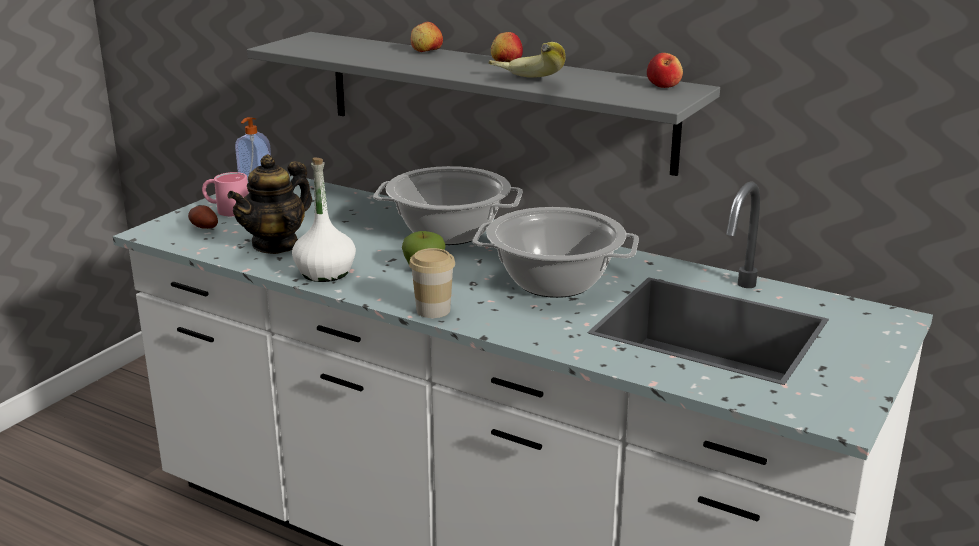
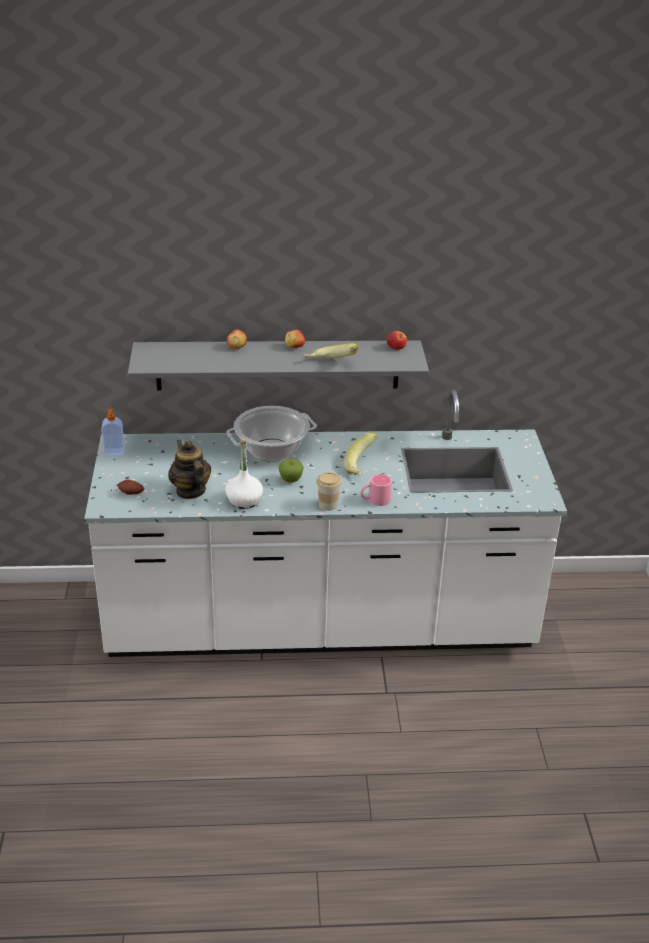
camera: 35 degrees left, 10 degrees up
(226, 209) = (122, 475): pink mug -> pink mug (374, 500)
(276, 244) = (190, 491): teapot -> teapot turned 150 degrees clockwise
(553, 282) = (362, 467): cooking pot -> banana

